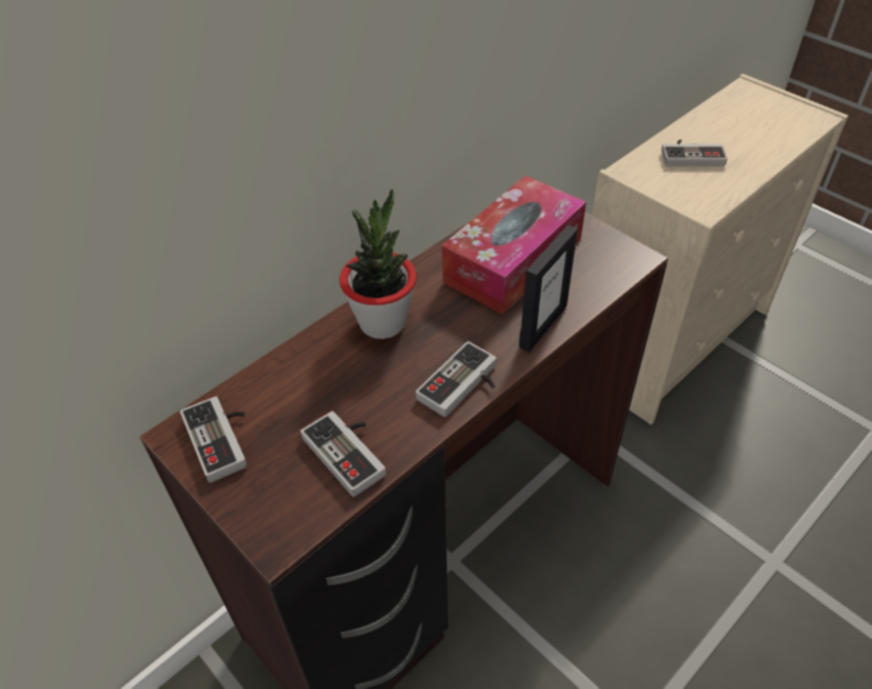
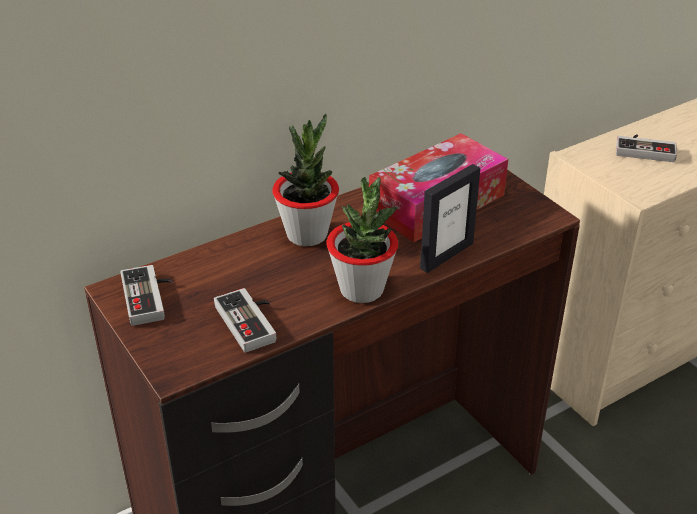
camera: 10 degrees right, 10 degrees down
(463, 386) = (362, 290): game controller -> potted plant

